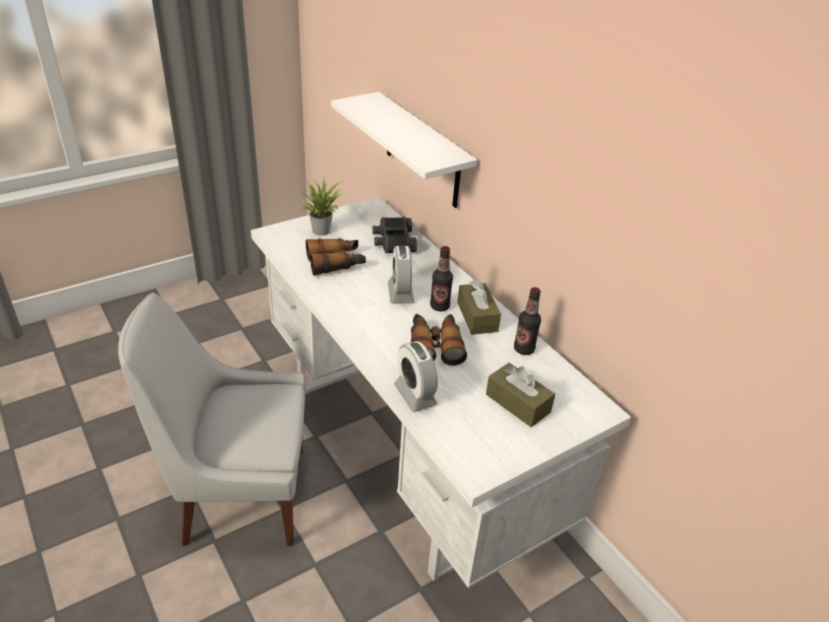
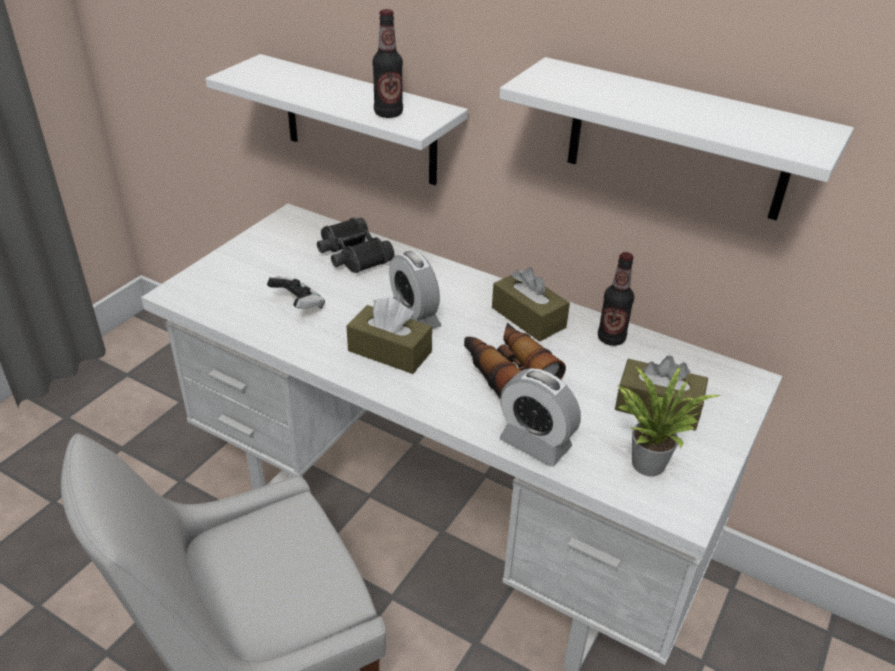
camera: 25 degrees left, 0 degrees up
(322, 229) = (245, 267): potted plant -> potted plant (646, 460)
(336, 263) = (298, 305): binoculars -> game controller
(369, 308) = (389, 351): none -> brown tissue box
(439, 306) = (474, 319): bottle -> bottle (388, 113)
(587, 216) = (677, 140): none -> white shelf

